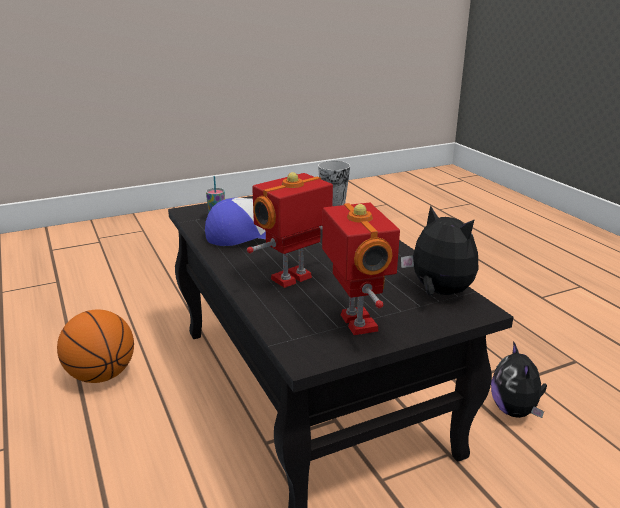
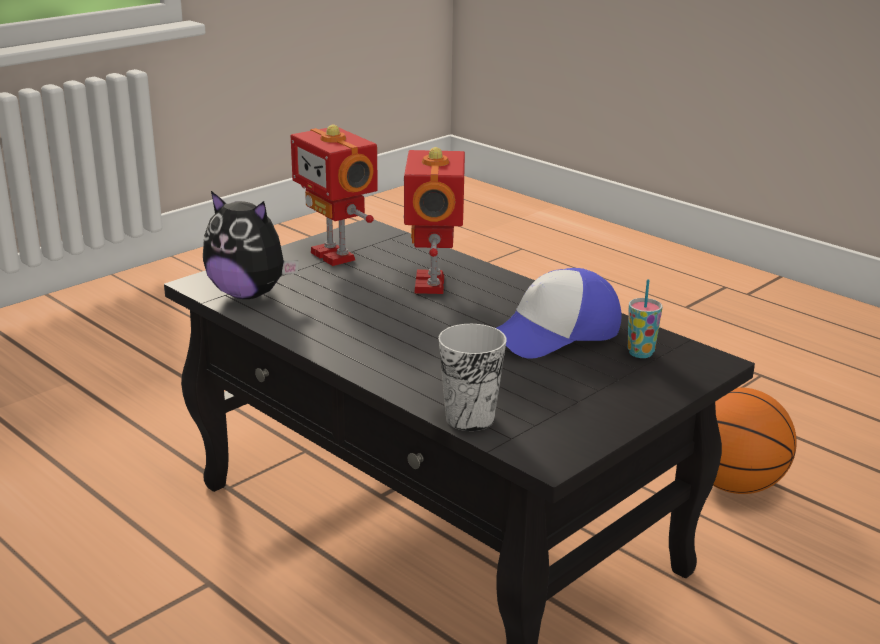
camera: 160 degrees right, 0 degrees up
(293, 279) = (433, 284): toy robot -> toy robot turned 150 degrees clockwise
(515, 410) = (125, 557): plush toy -> none

